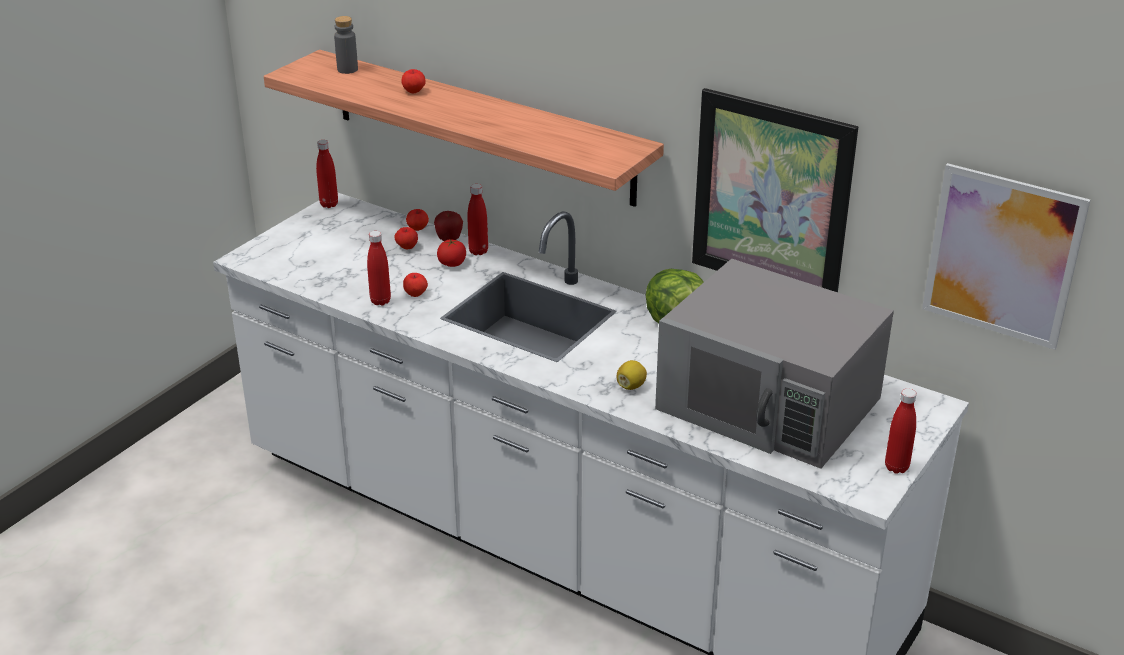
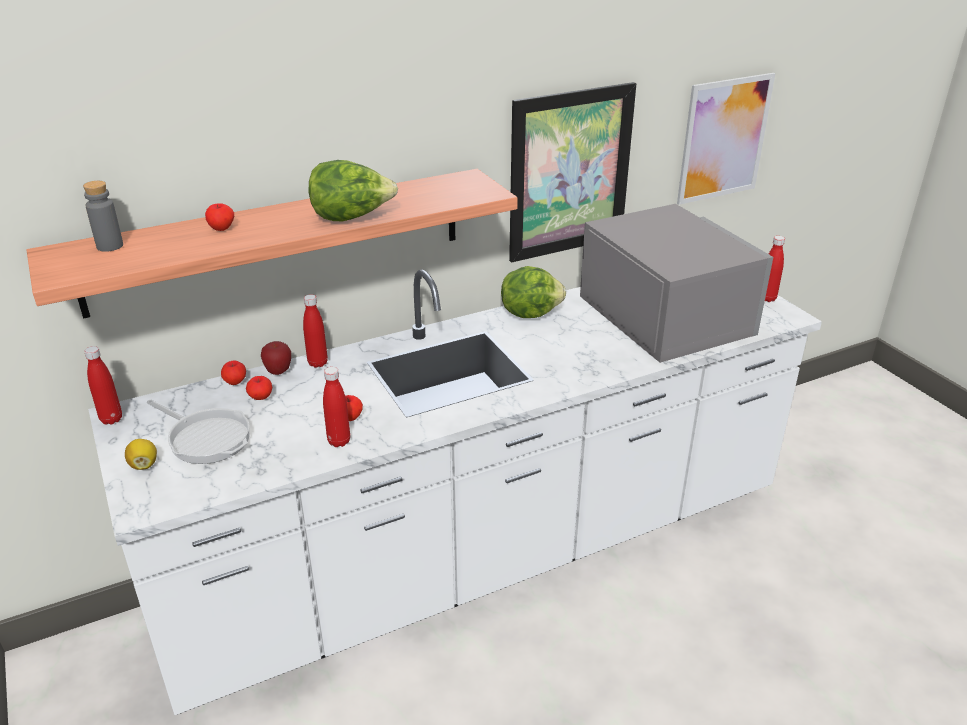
camera: 60 degrees left, 0 degrees up
(338, 247) = (206, 438): none -> frying pan
(452, 264) = (321, 382): tomato -> none
(486, 127) = (351, 217): none -> lettuce
(631, 386) = (597, 359): lemon -> lemon (144, 465)
(770, 403) = (664, 314): grey microwave -> grey microwave turned 90 degrees counterclockwise

